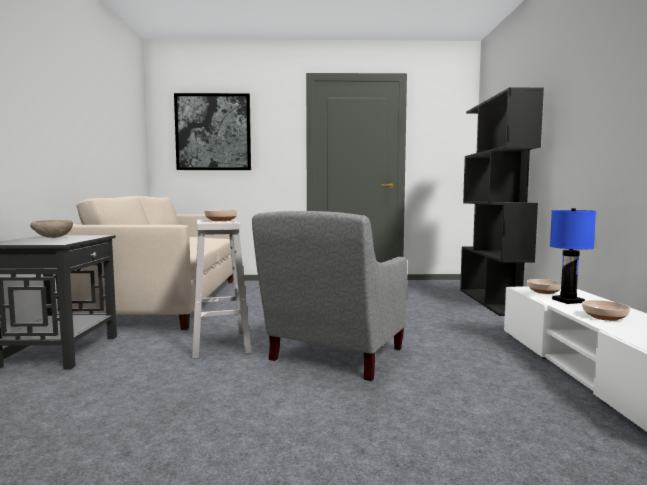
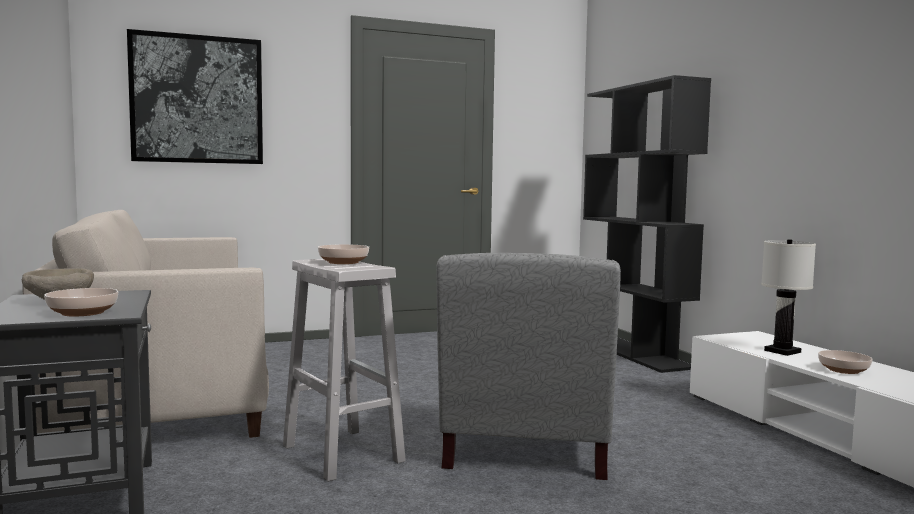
camera: 20 degrees left, 0 degrees up
(543, 291) = (742, 340): bowl -> bowl (83, 312)
(568, 301) = (782, 351): blue table lamp -> white table lamp

